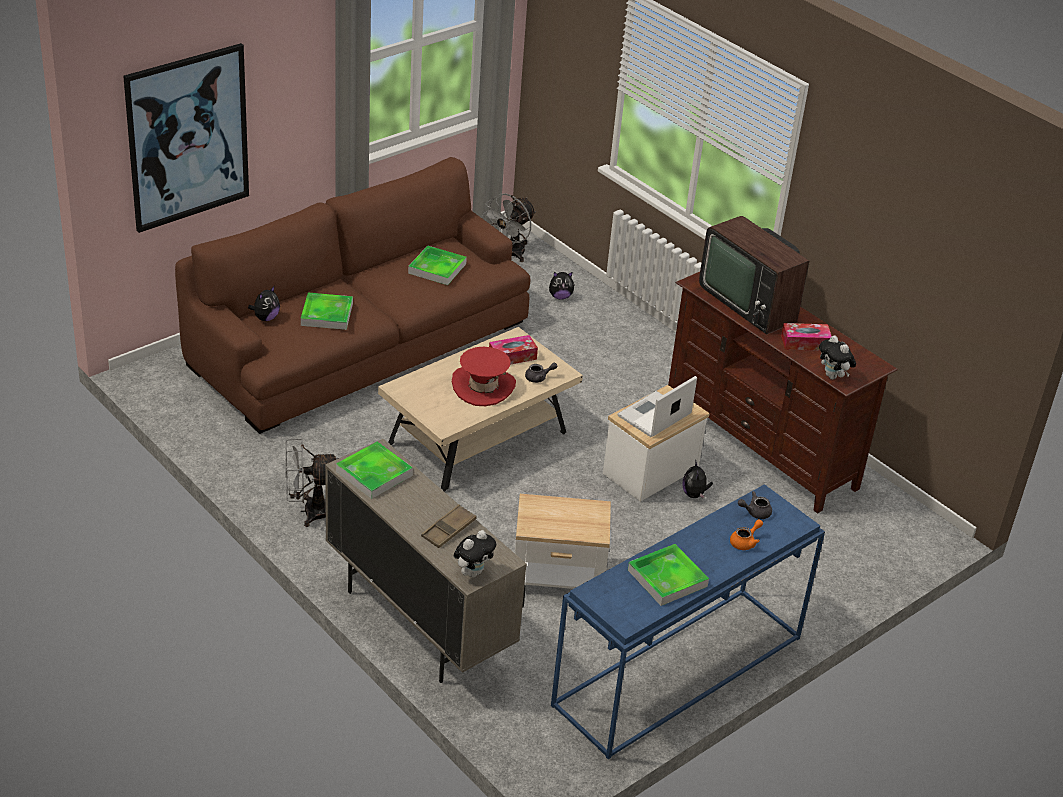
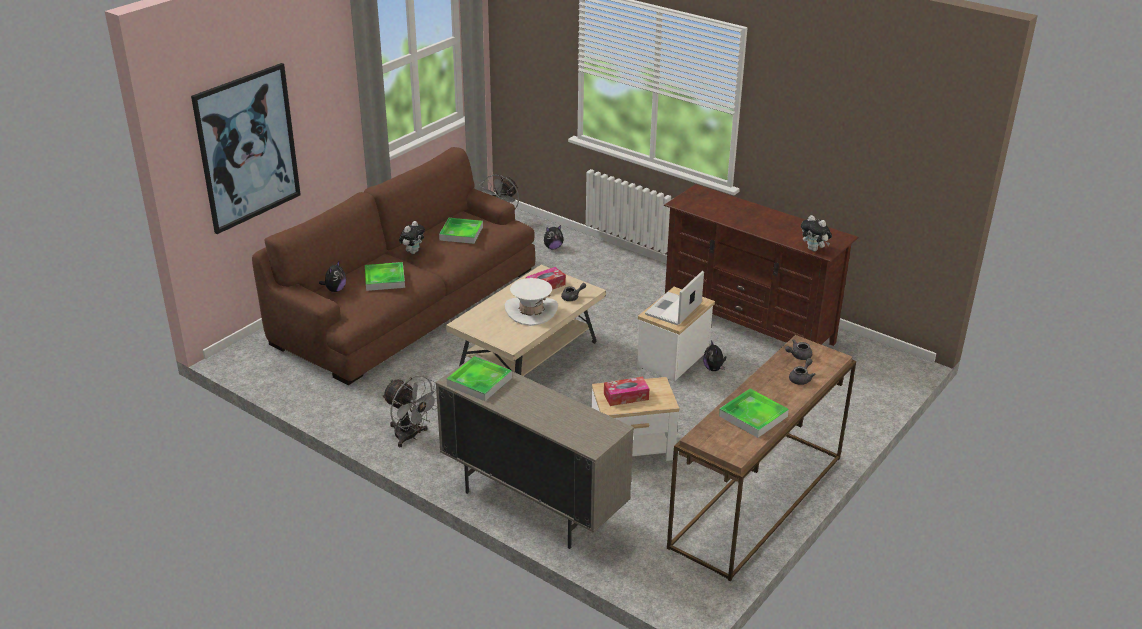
camera: 10 degrees left, 5 degrees down
(309, 511) = (411, 436): grey fan -> grey fan turned 120 degrees counterclockwise
(448, 530) = (559, 413): brown tray -> none
(473, 572) = (593, 441): plush toy -> plush toy (413, 251)
(483, 387) = (531, 311): red hat -> white hat
(678, 673) = (758, 503): blue console table -> brown console table
(745, 542) = (801, 378): orange teapot -> grey teapot
(751, 300) = (727, 208): television -> none
(805, 343) = (781, 230): tissue box -> tissue box (626, 396)

